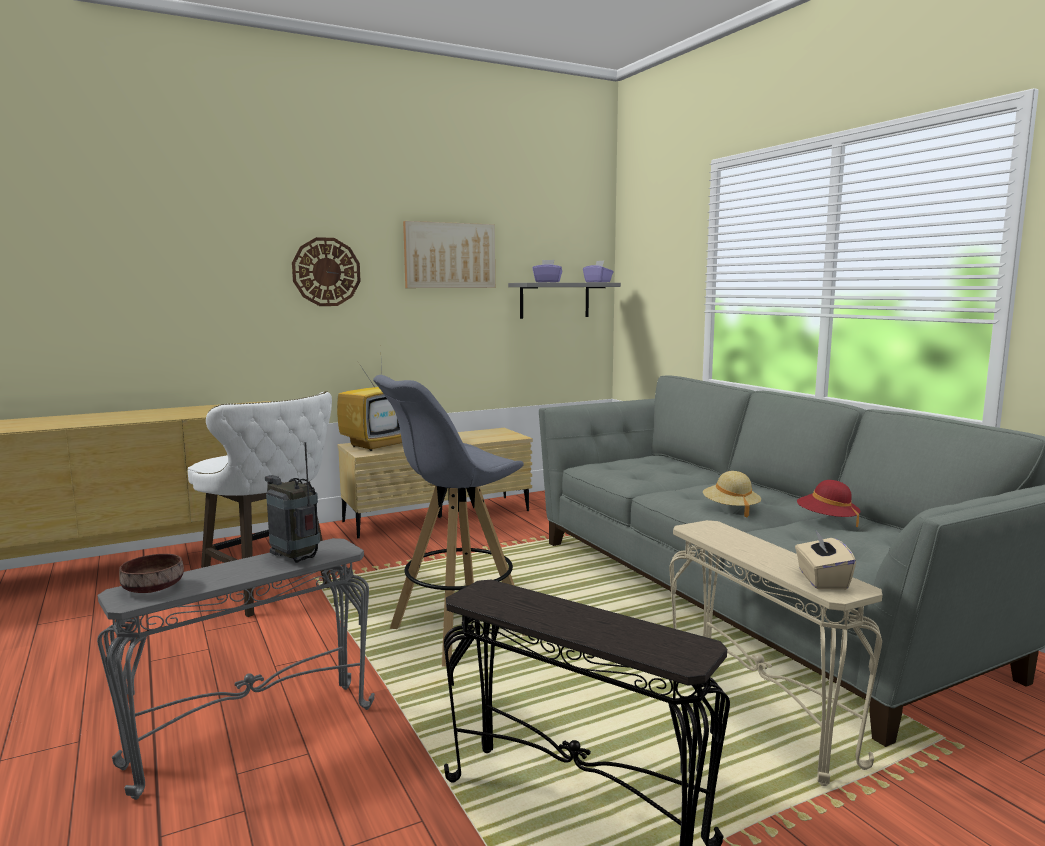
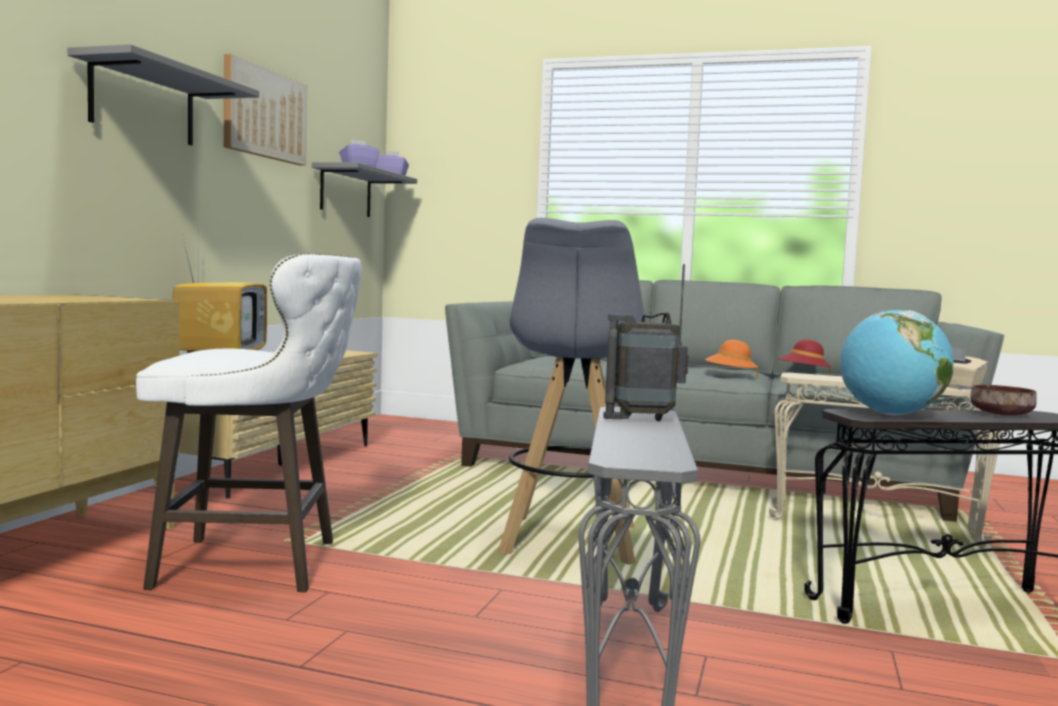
camera: 45 degrees left, 5 degrees down
(151, 588) = (632, 453): brown bowl -> brown bowl (1001, 415)
(326, 272) = (143, 103): wall clock -> grey shelf
(508, 601) = (891, 414): none -> globe
(730, 509) = (730, 376): beige hat -> orange hat

